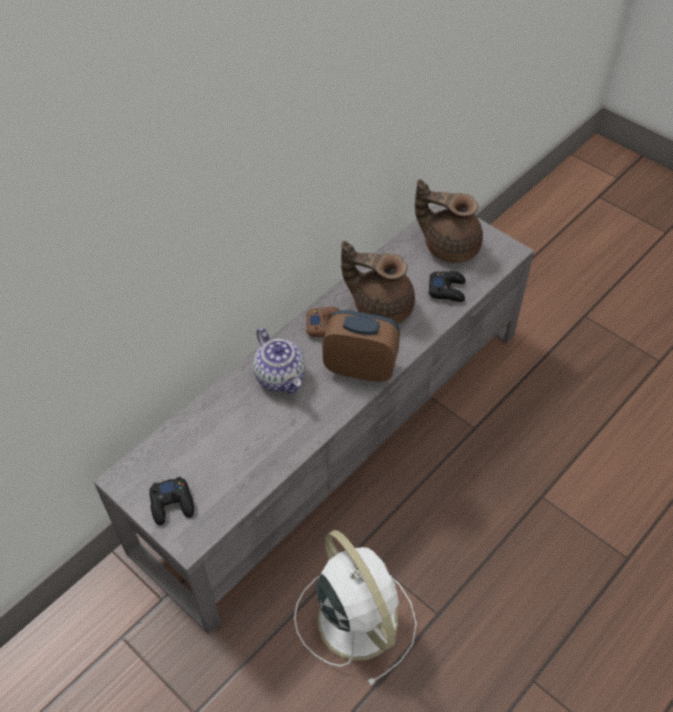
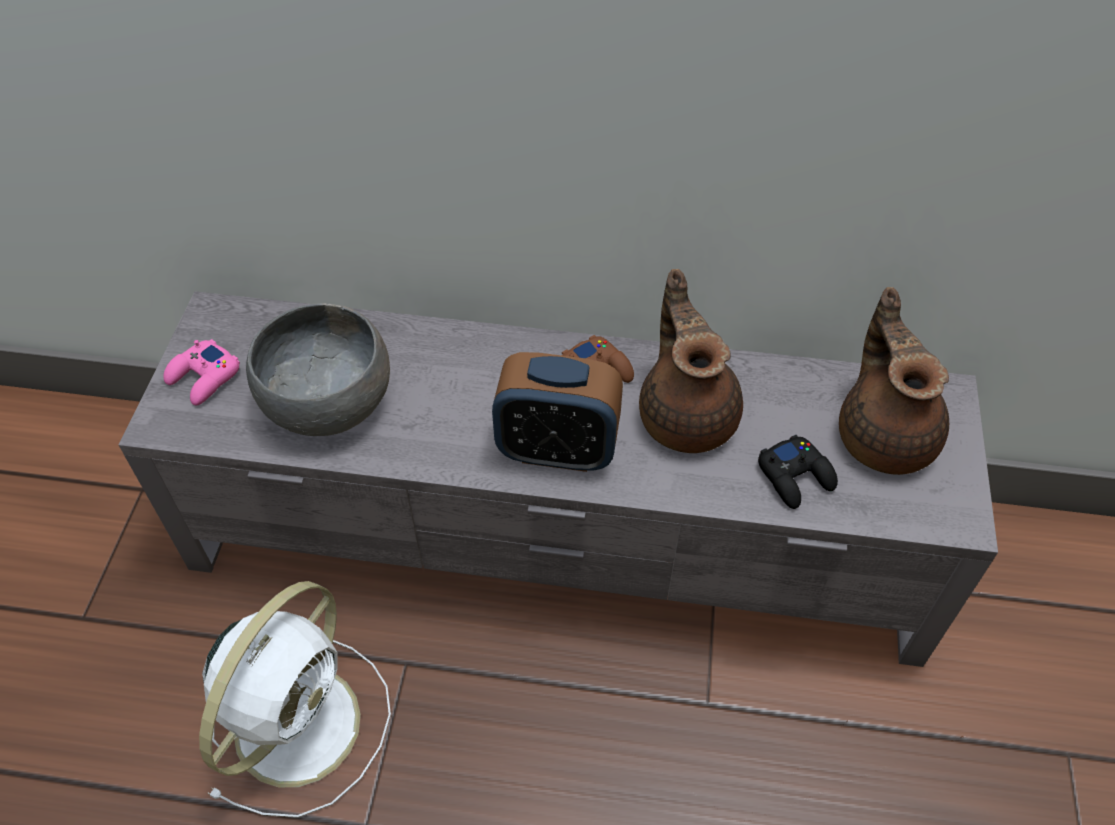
camera: 55 degrees right, 0 degrees up
(172, 504) = (204, 378): black game controller -> pink game controller
(245, 450) = (329, 402): none -> grey bowl
(281, 377) = (472, 374): teapot -> none
(360, 368) = (557, 450): alarm clock -> alarm clock turned 120 degrees clockwise

